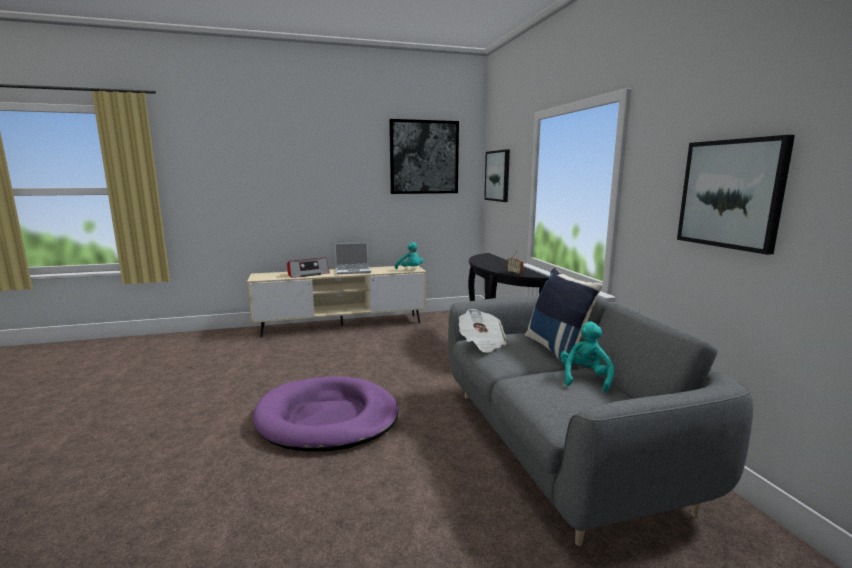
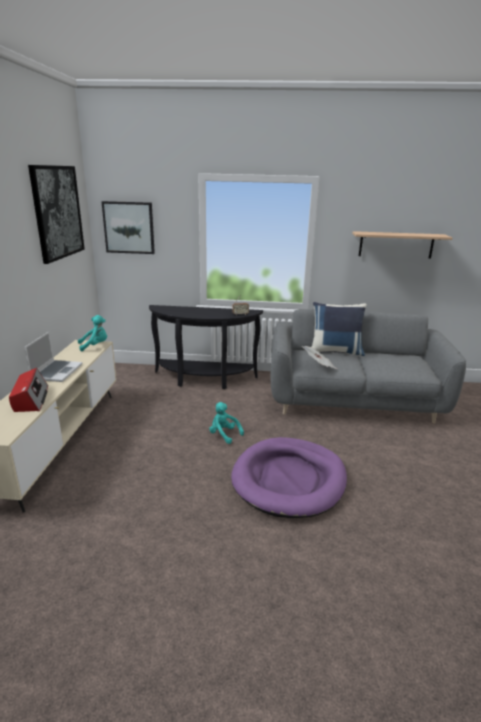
camera: 70 degrees left, 10 degrees up
(585, 379) = (381, 356): turquoise plush toy -> turquoise plush toy (224, 434)
(731, 194) = (396, 245): picture -> shelf

